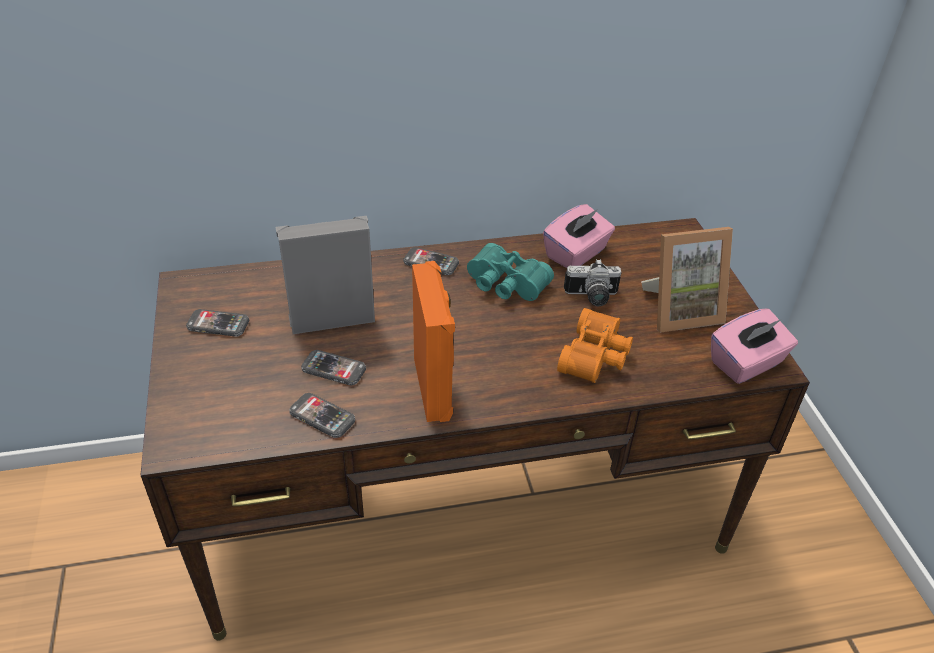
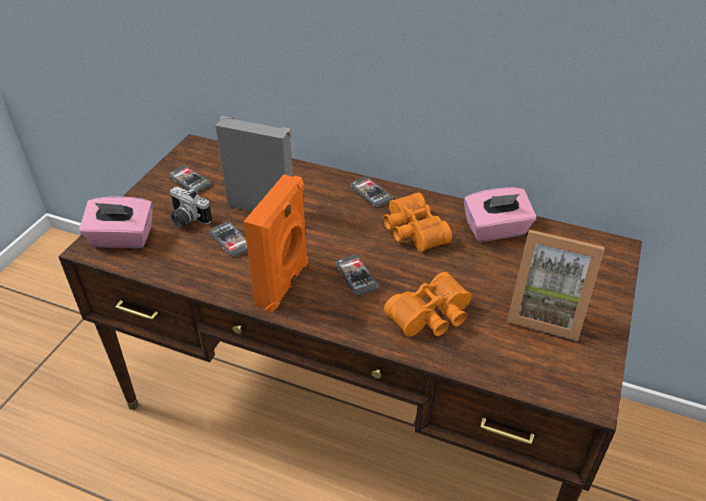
camera: 35 degrees right, 0 degrees up
(322, 416) = (192, 269): phone -> phone (356, 276)
(505, 285) = (411, 231): turquoise binoculars -> orange binoculars
(592, 297) = (475, 269): camera -> camera (186, 219)
(747, 363) = (565, 385): pink tissue box -> pink tissue box (122, 238)

